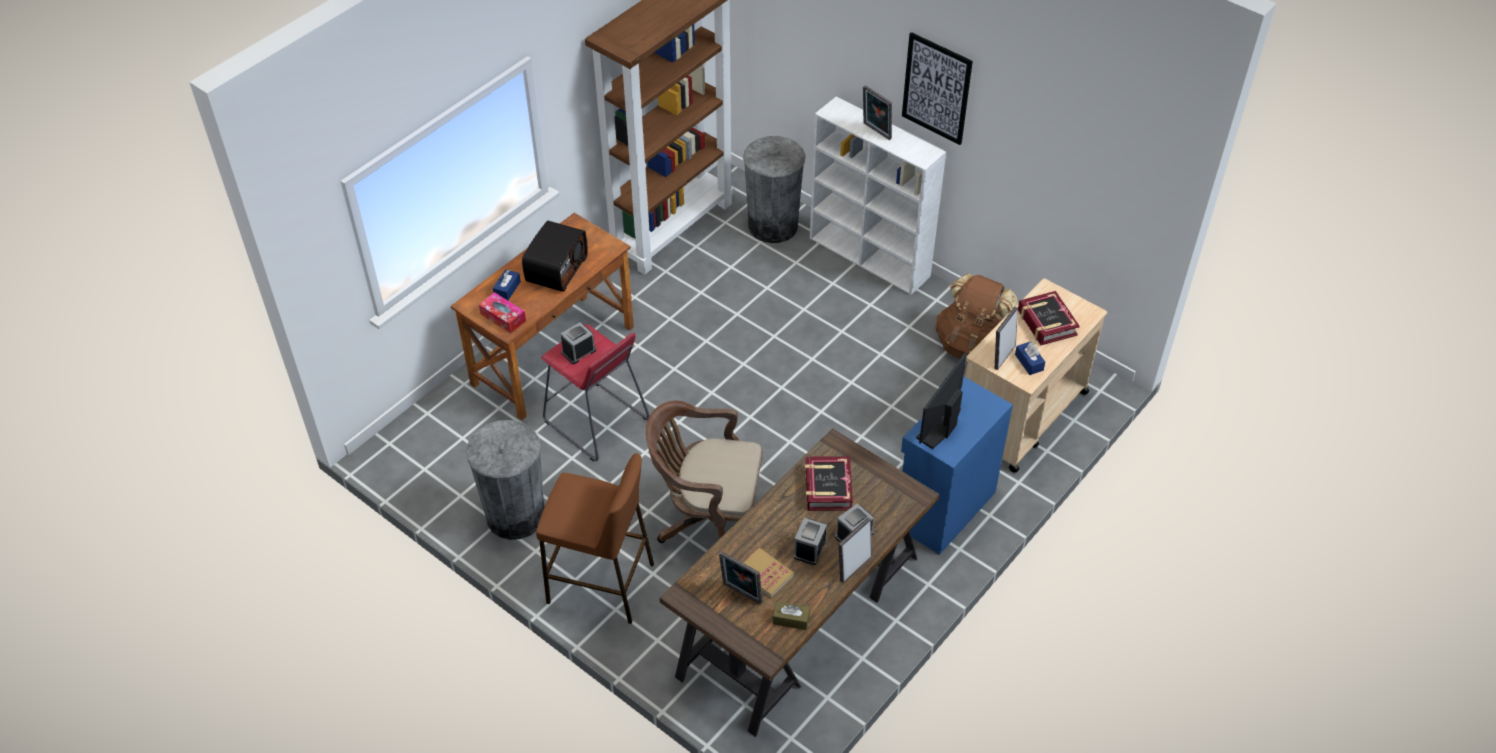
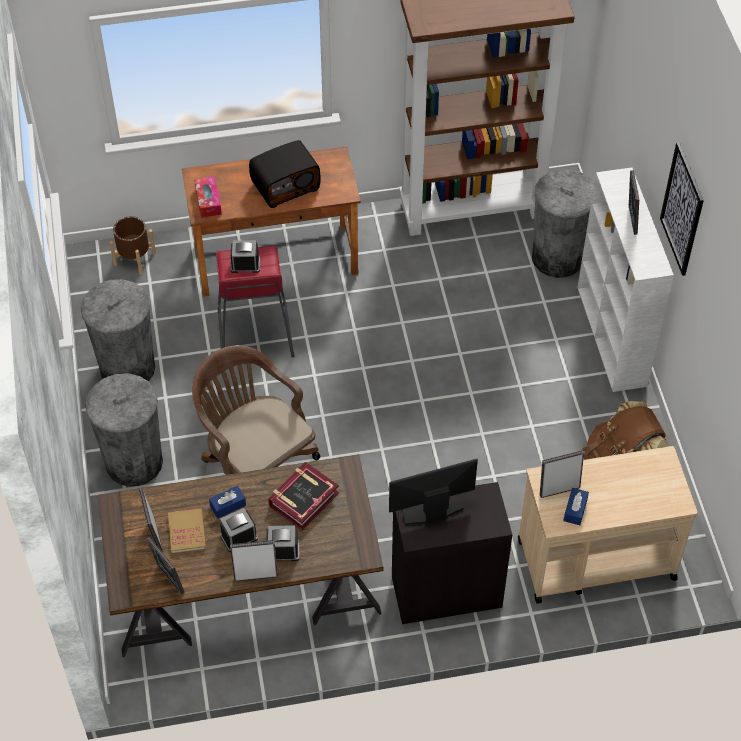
camera: 40 degrees right, 5 degrees up
(428, 427) = (135, 258): none -> brown planter
(507, 289) = (234, 180): blue tissue box -> blue tissue box (228, 505)
(601, 583) = (134, 462): brown stool -> grey trash can
(791, 619) = (168, 580): brown tissue box -> picture frame
(943, 509) = (445, 590): blue cabinet -> black cabinet
(1046, 323) = (630, 486): book -> none

